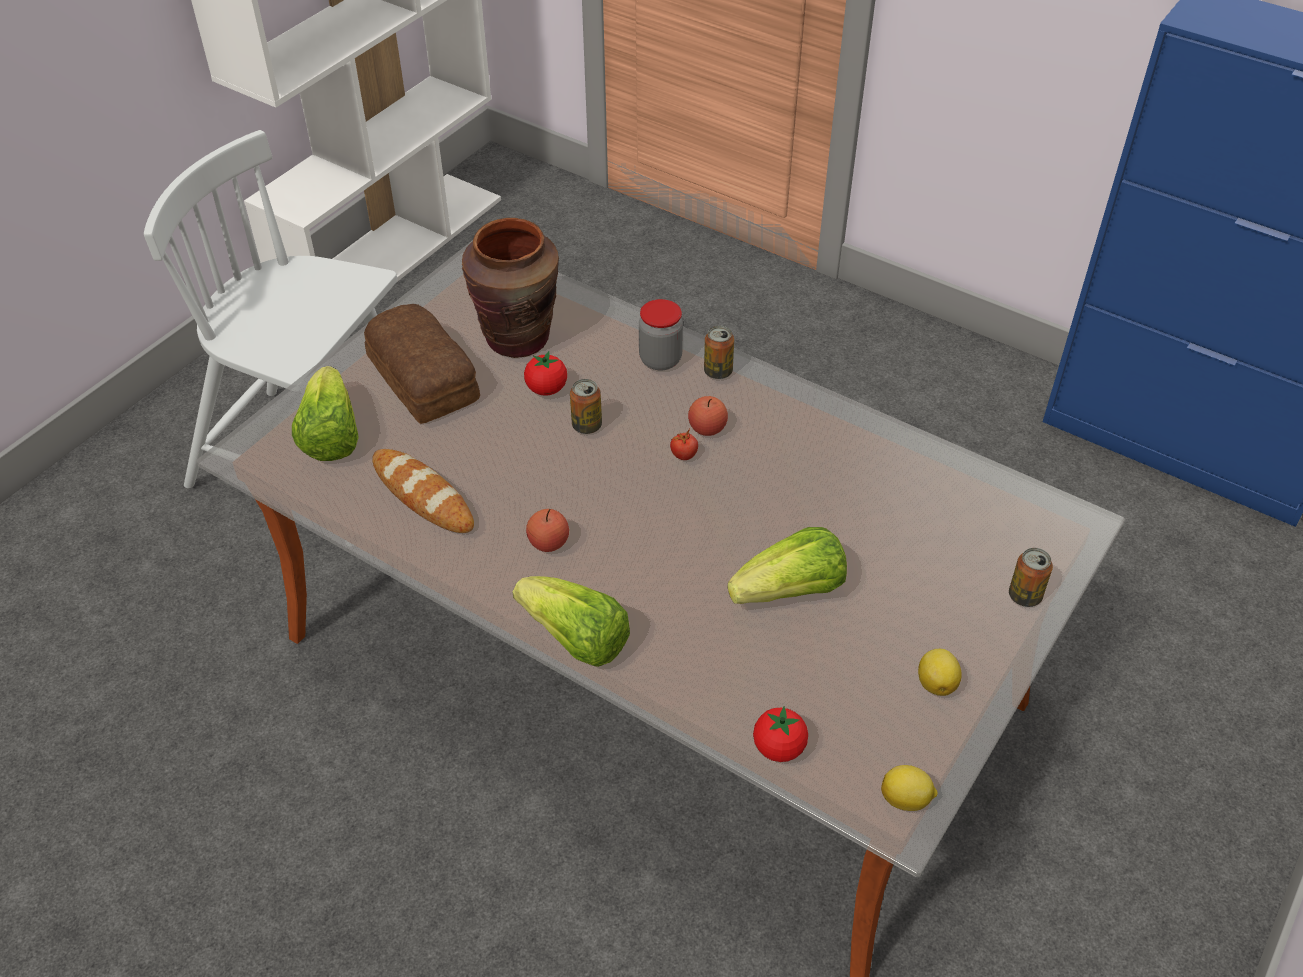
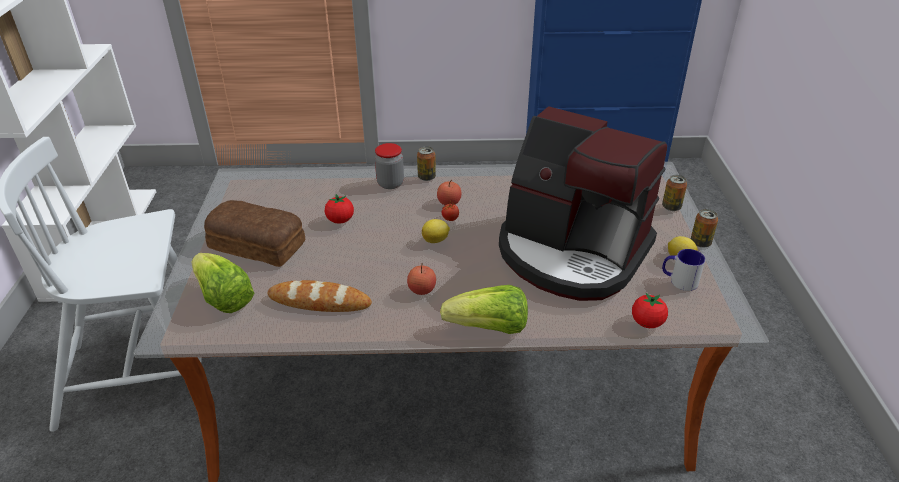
camera: 35 degrees left, 10 degrees down
(517, 338) = (297, 204): brown vase -> none
(586, 425) = (382, 227): can -> can (700, 243)
(791, 592) = (571, 253): lettuce -> coffee machine
(894, 715) = (679, 280): none -> mug
(906, 800) = (727, 313): lemon -> lemon (436, 240)

